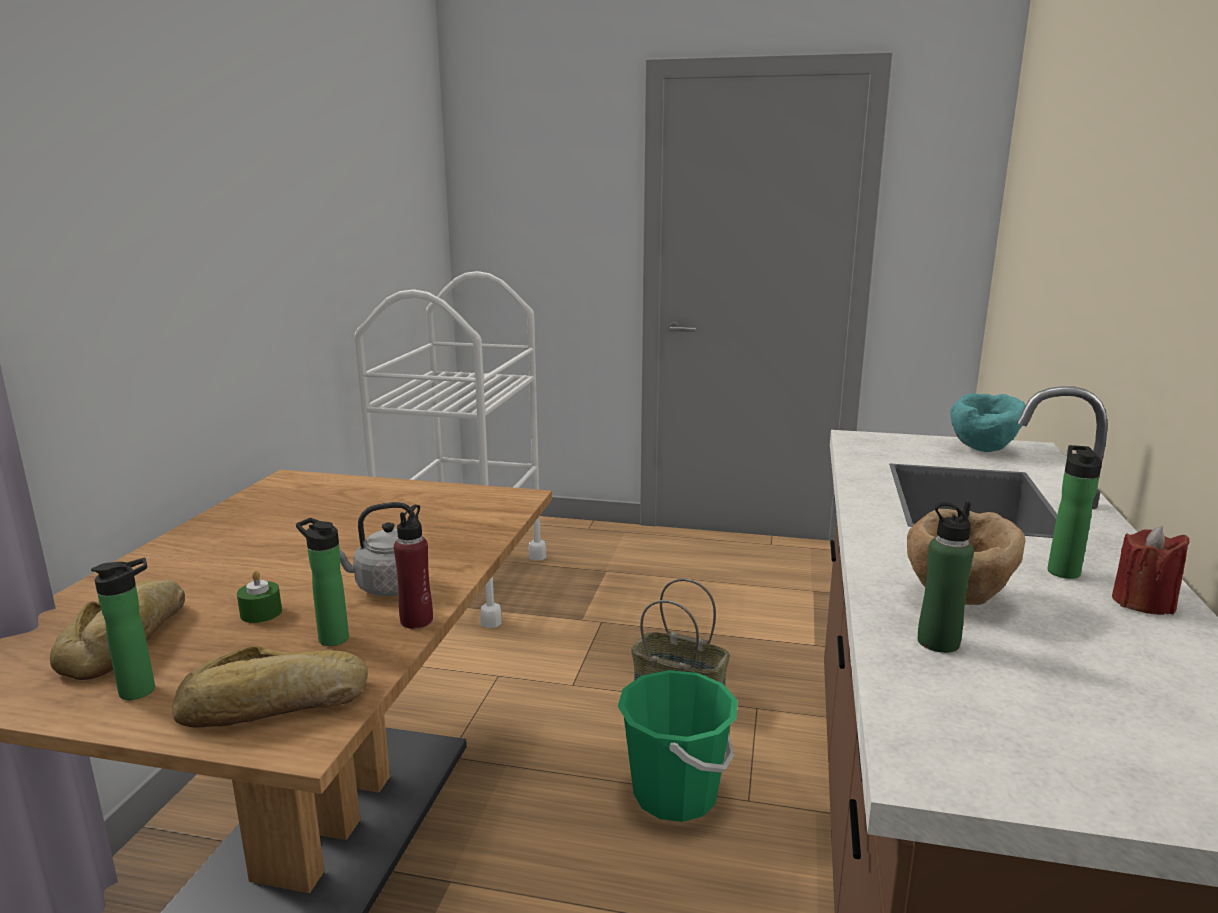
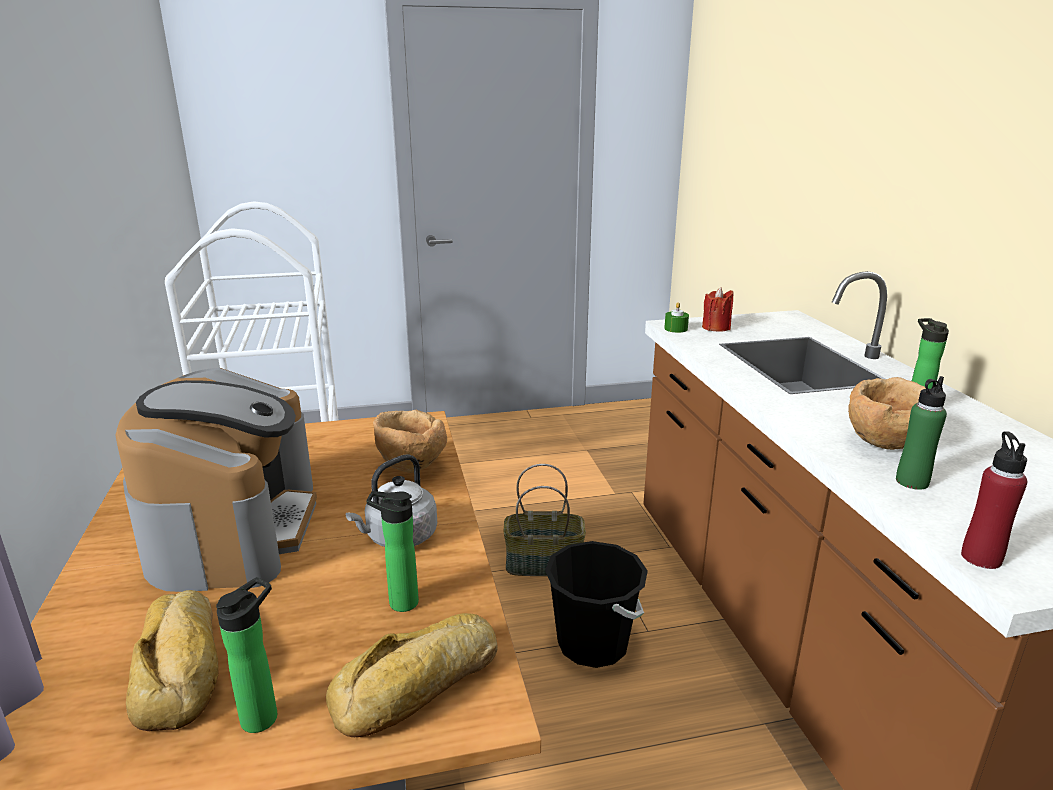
camera: 25 degrees left, 5 degrees up
(261, 613) = (299, 597): green candle -> green candle (676, 329)
(271, 550) = (234, 528): none -> coffee machine
(416, 620) = (461, 563): red bottle -> red bottle (981, 558)
(465, 532) = (411, 466): none -> brown bowl
(675, 794) = (593, 643): green bucket -> black bucket
(983, 450) = (764, 322): turquoise bowl -> none
(1143, 602) = (980, 423): red candle -> red candle (716, 328)

